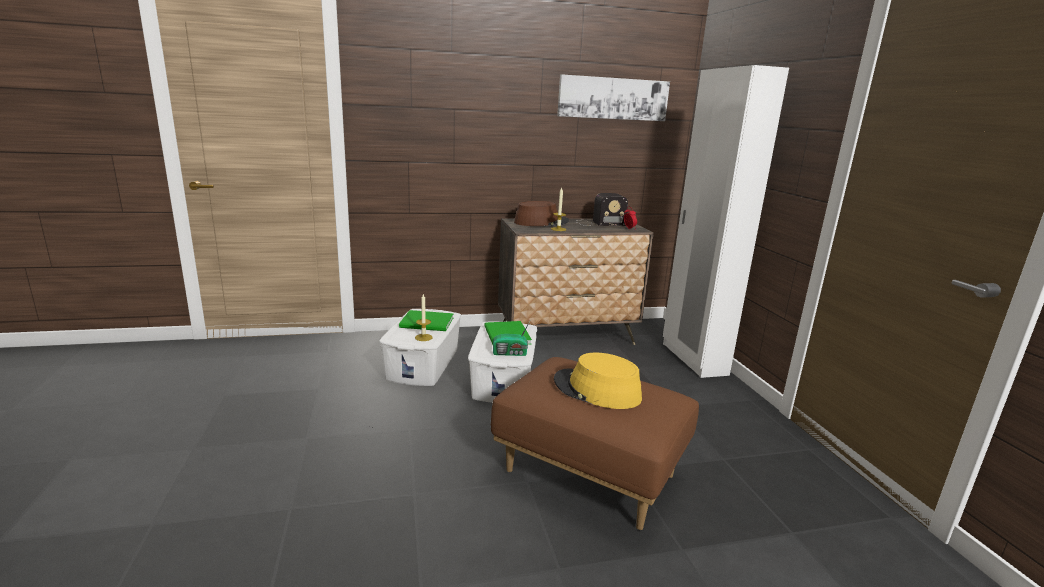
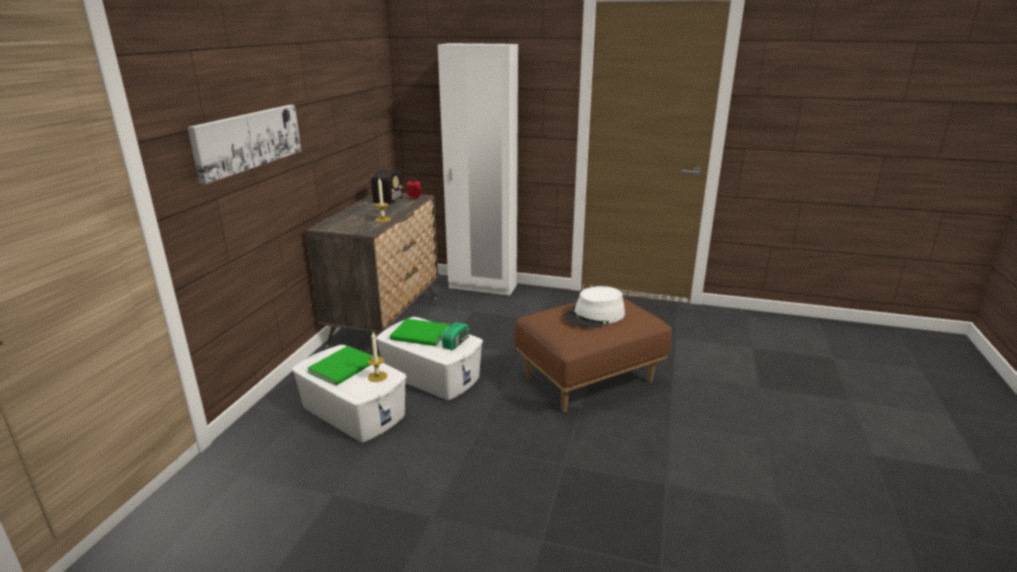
camera: 60 degrees left, 5 degrees up
(541, 222) = (348, 219): brown hat -> none
(596, 390) = (594, 316): yellow hat -> white hat
(613, 98) = (350, 75): picture -> picture (248, 140)

